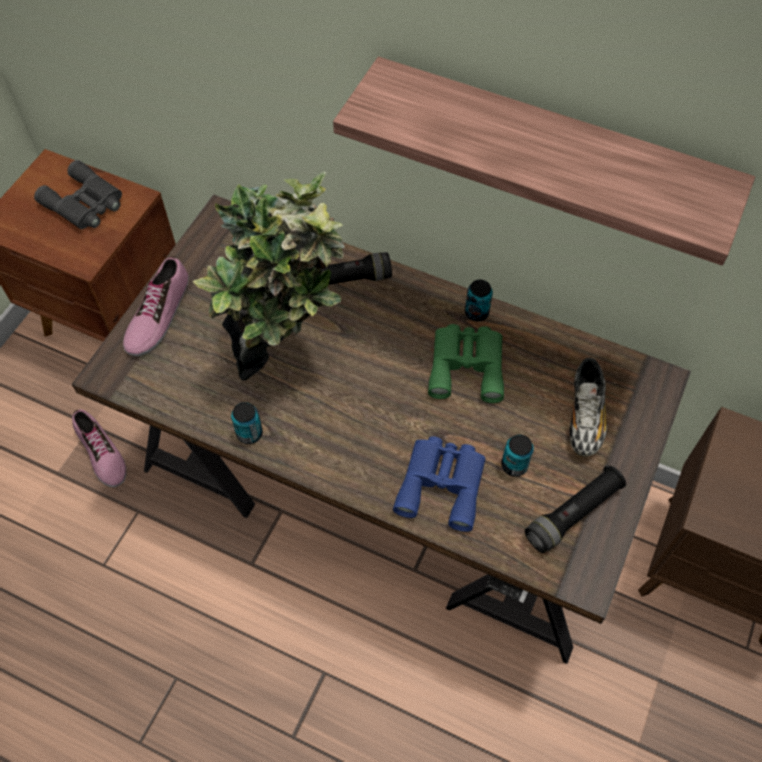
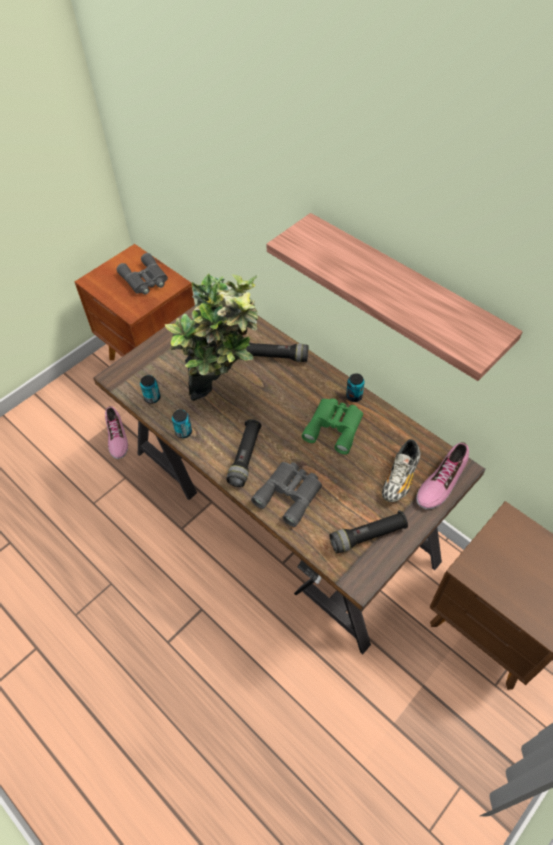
camera: 20 degrees right, 5 degrees down
(157, 314) = (157, 350): shoe -> shoe (441, 480)
(357, 447) = (245, 457): none -> black flashlight
(442, 483) = (290, 493): blue binoculars -> grey binoculars
(514, 465) = (341, 495): can -> can (152, 398)

